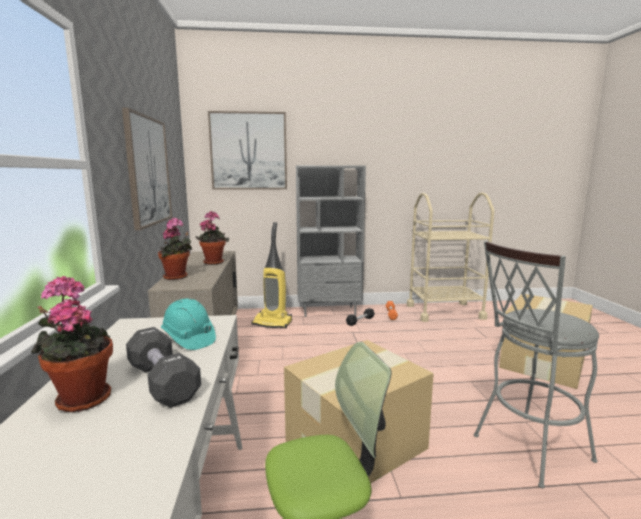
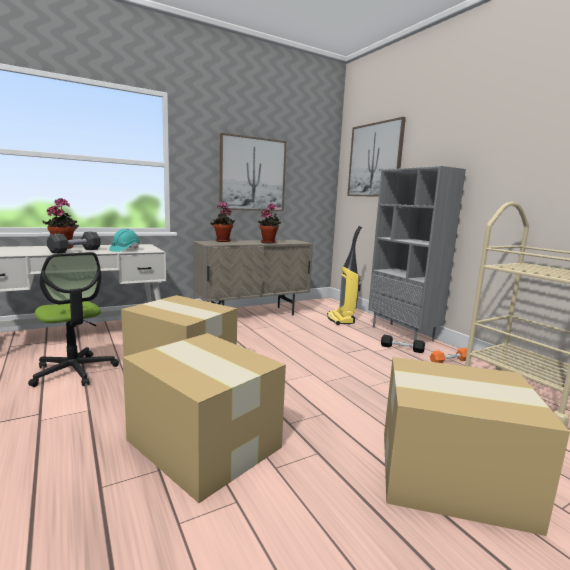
camera: 65 degrees right, 0 degrees up
(525, 450) = (203, 442): grey stool -> cardboard box

